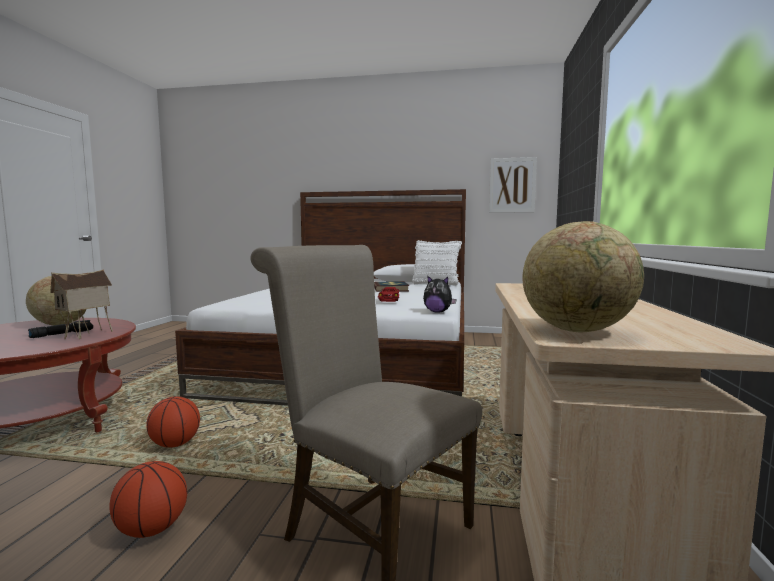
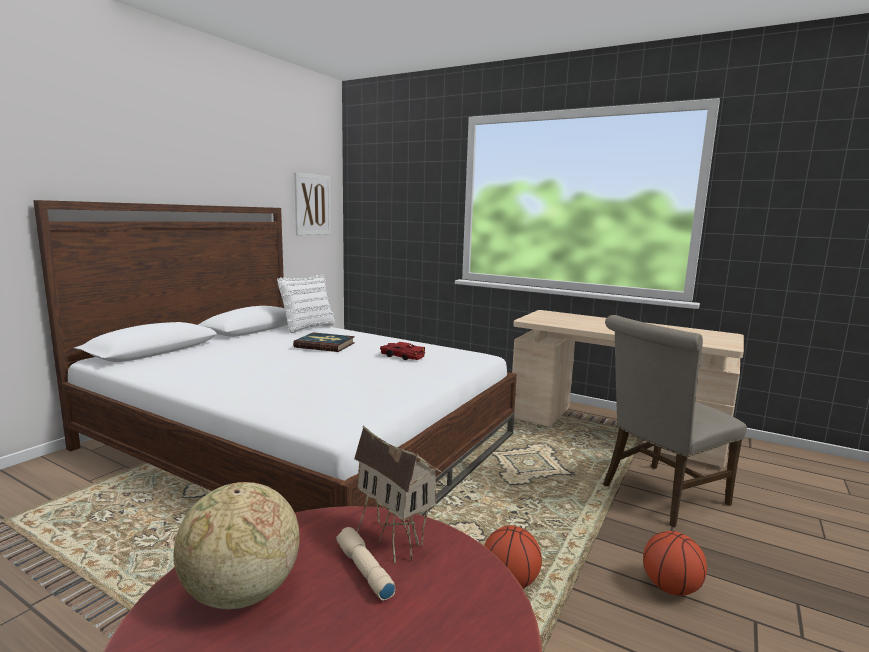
camera: 70 degrees left, 5 degrees up
(62, 334) = (363, 570): black flashlight -> beige flashlight
(438, 312) = (480, 355): plush toy -> none
(577, 330) = (710, 342): globe -> none

